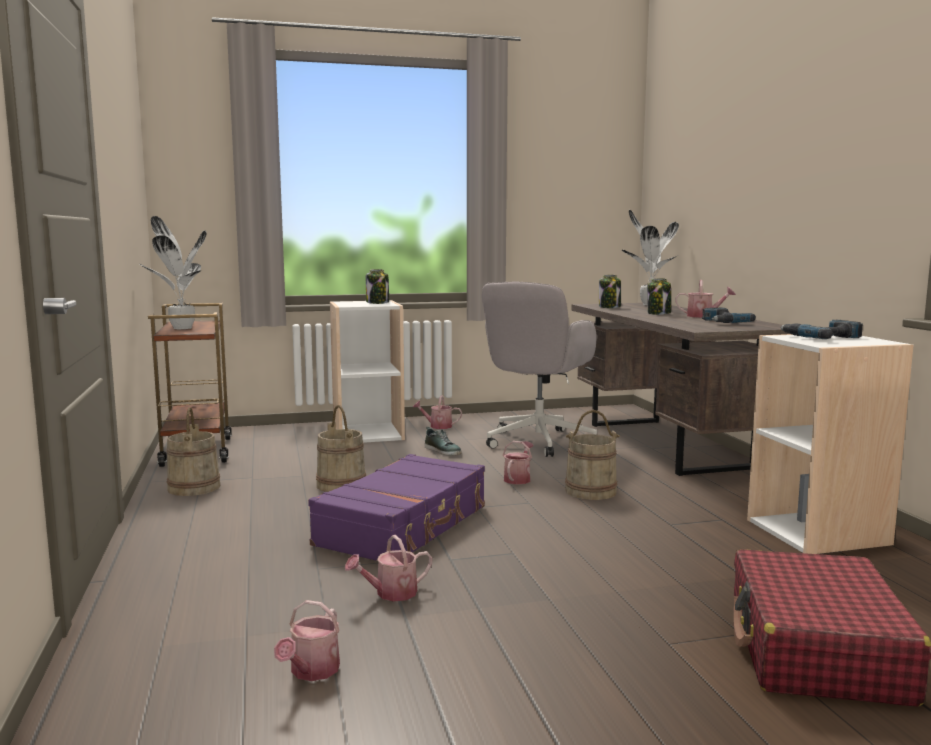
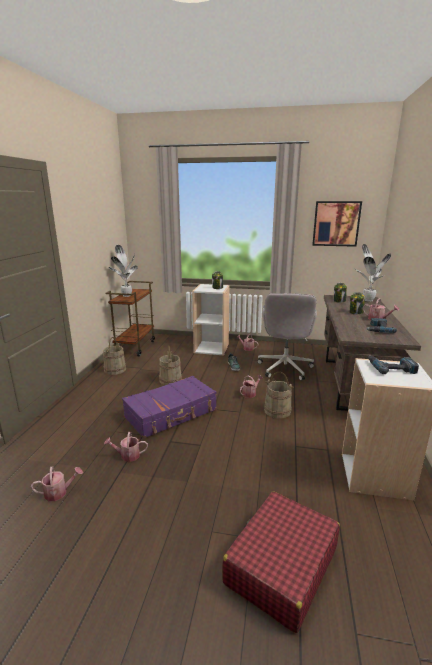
camera: 25 degrees right, 10 degrees up
(311, 672) = (59, 492): watering can -> watering can turned 150 degrees counterclockwise
(537, 442) = (284, 369): grey office chair -> grey office chair turned 45 degrees counterclockwise
(569, 182) = (336, 223): none -> picture

